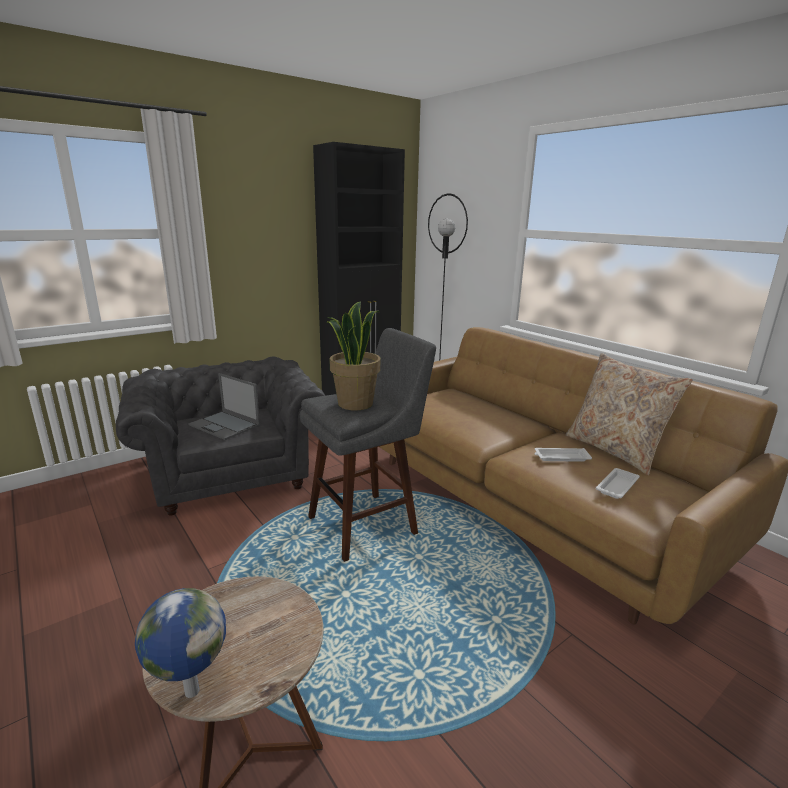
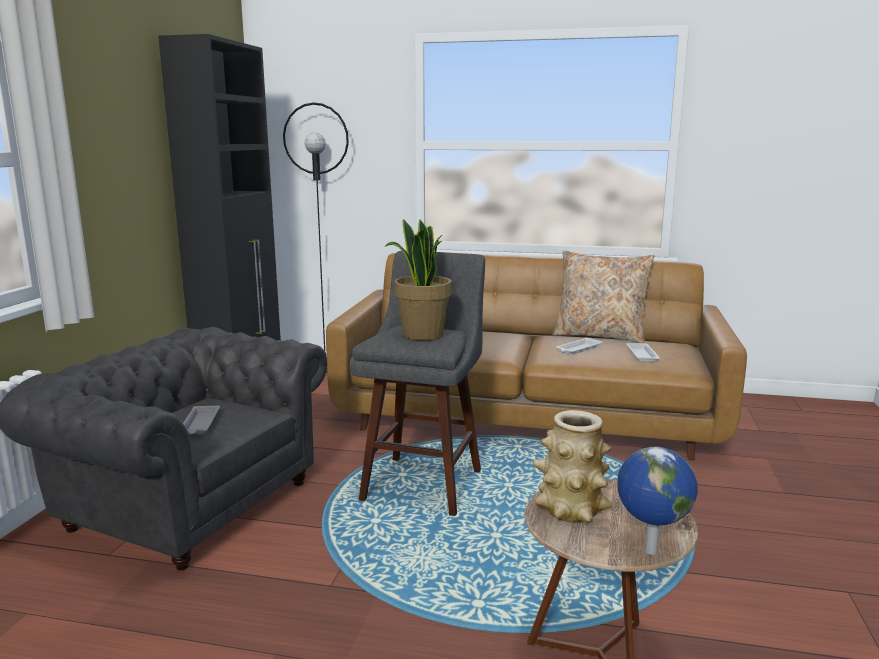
camera: 40 degrees left, 5 degrees down
(225, 425) = (200, 424): laptop -> grey tray
(228, 608) = (570, 509): none -> vase

